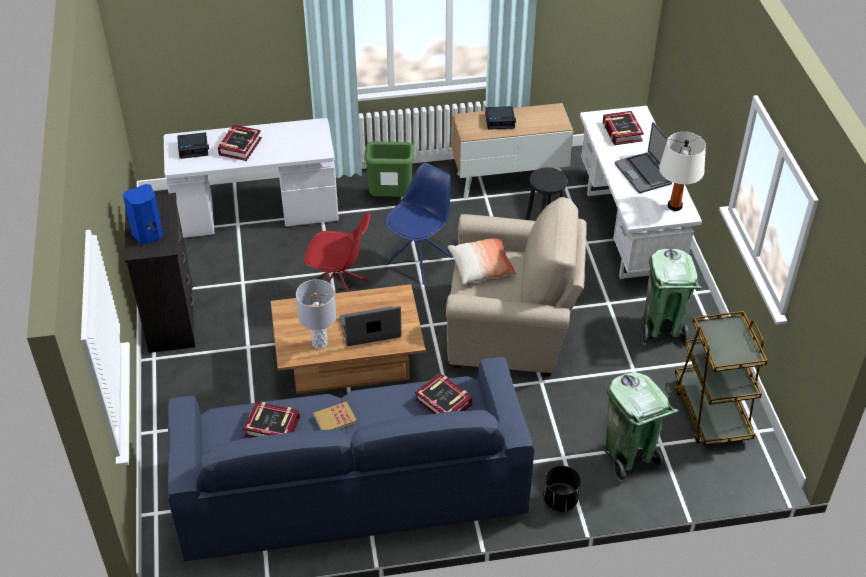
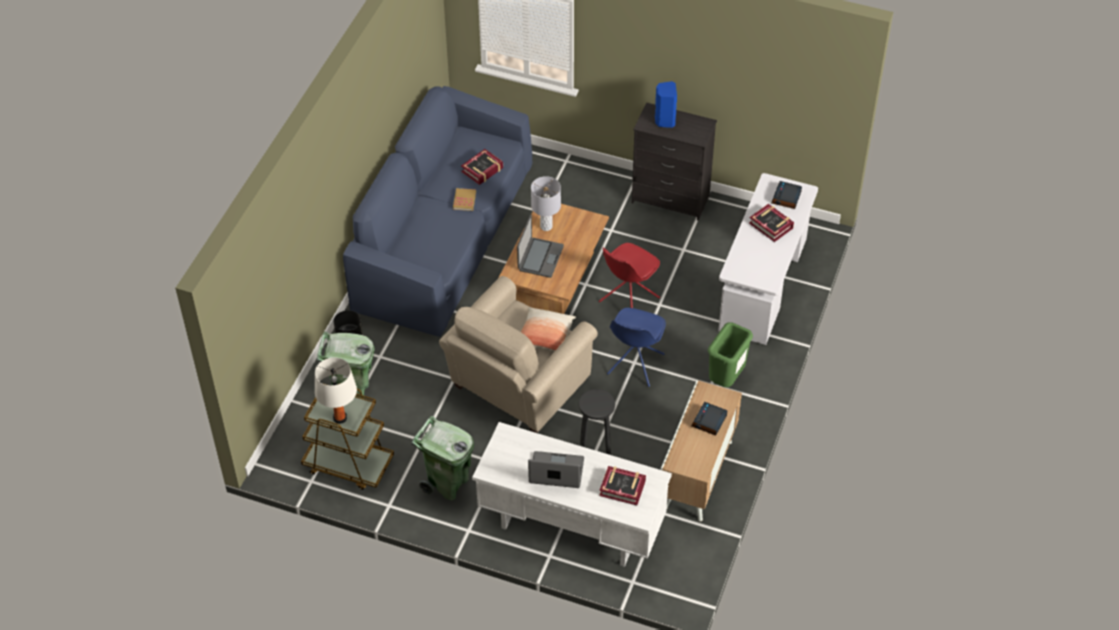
camera: 120 degrees right, 5 degrees up
(420, 260) = (635, 365): blue chair -> blue chair turned 45 degrees clockwise
(443, 402) = (435, 259): book -> none
(674, 206) = (502, 468): white table lamp -> white table lamp (340, 418)

